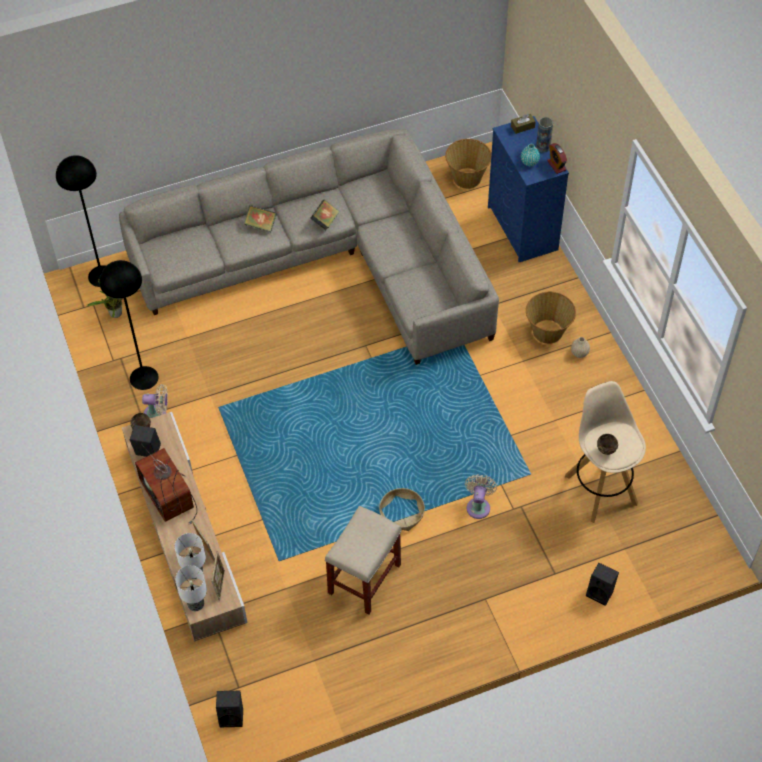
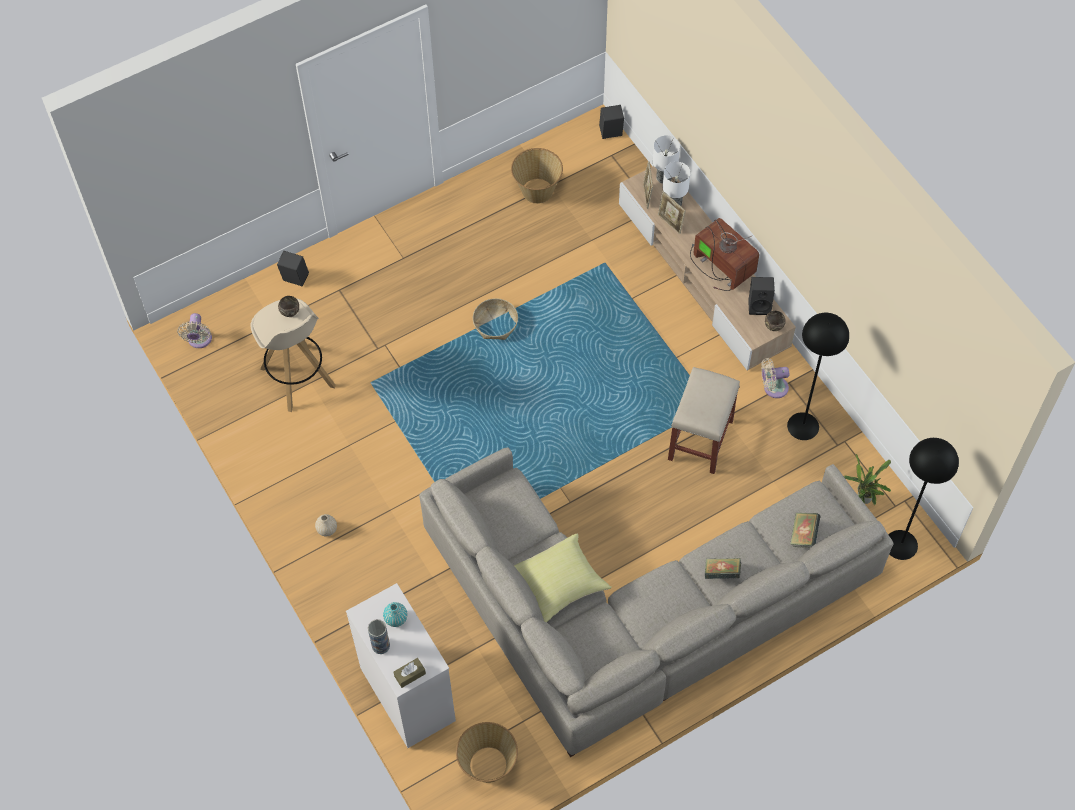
camera: 170 degrees right, 5 degrees up
(325, 221) = (645, 590): book -> book (803, 535)
(364, 578) = (519, 259): beige stool -> beige stool (700, 441)
(392, 234) = (559, 584): none -> yellow pillow
(478, 506) = (420, 342): beige fan -> beige fan (199, 340)
(523, 229) = (407, 693): blue dresser -> white dresser
(548, 332) = (365, 551): basket -> basket (537, 190)
(556, 165) = (361, 618): alarm clock -> none

